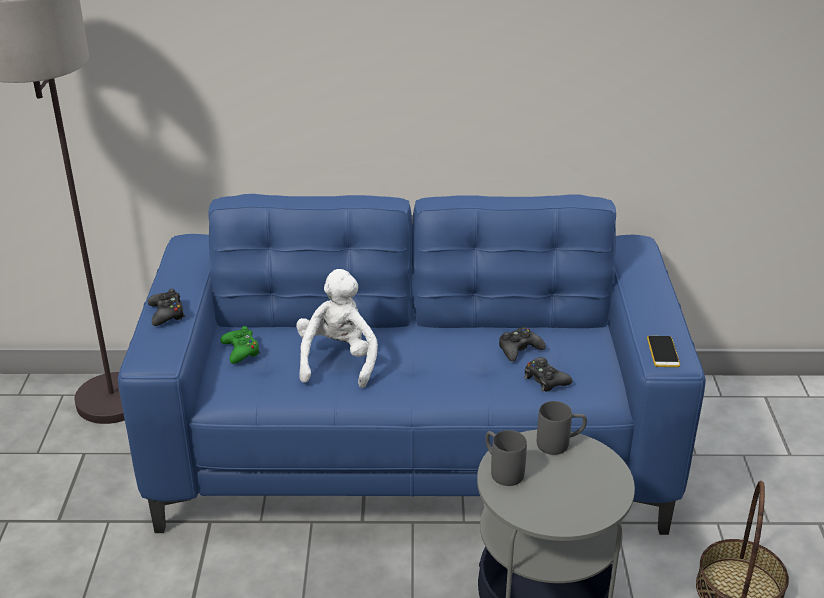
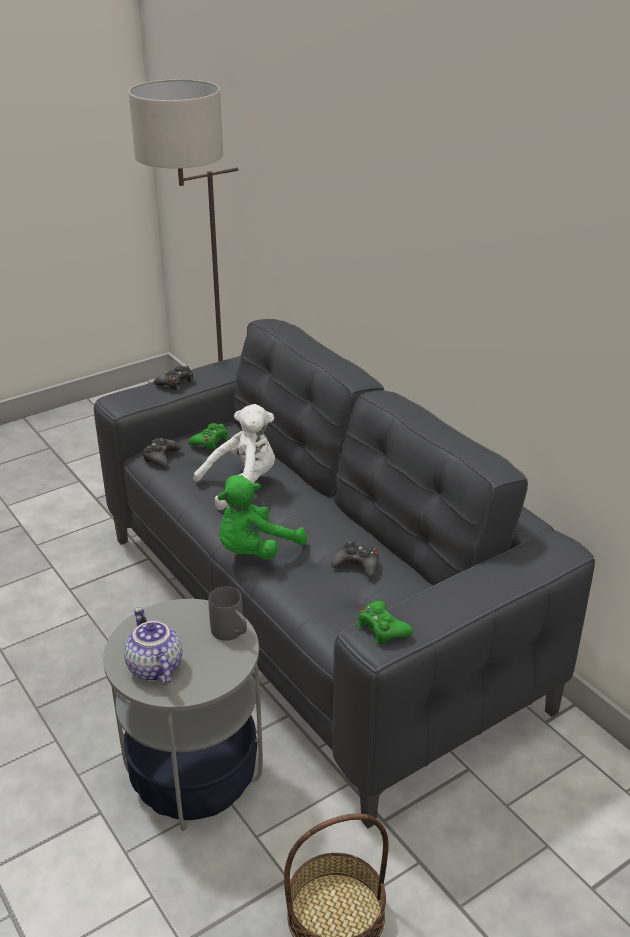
camera: 55 degrees right, 0 degrees up
(413, 452) = (316, 618): blue sofa -> grey sofa
(443, 393) = (255, 551): none -> green plush toy
(502, 470) = (167, 615): grey mug -> none
(545, 380) = (326, 595): black game controller -> black game controller (161, 457)
(567, 504) = (153, 667): none -> teapot
(663, 352) = (382, 628): phone -> green game controller

